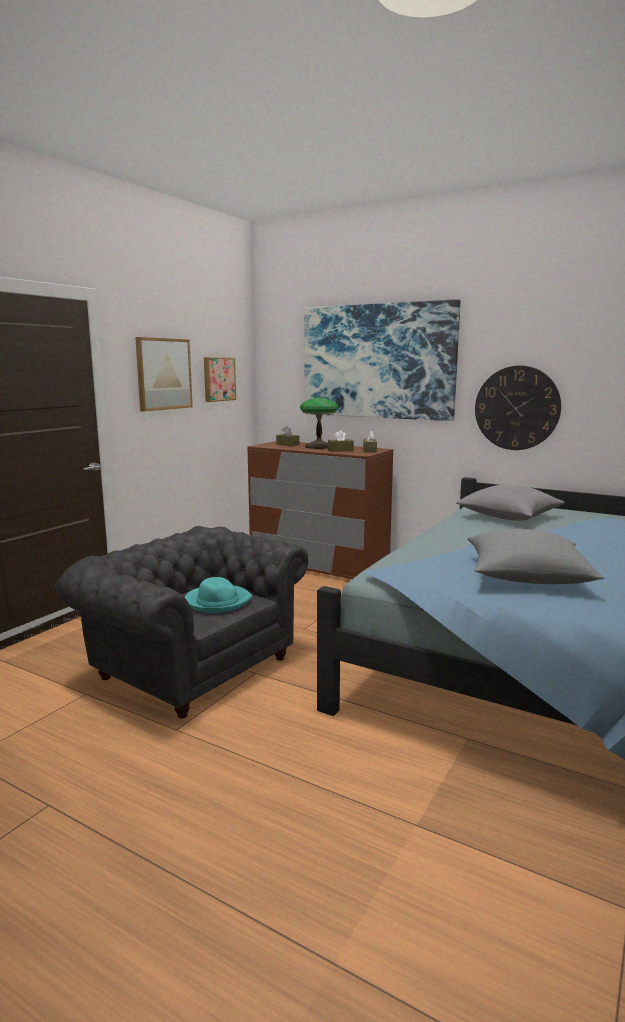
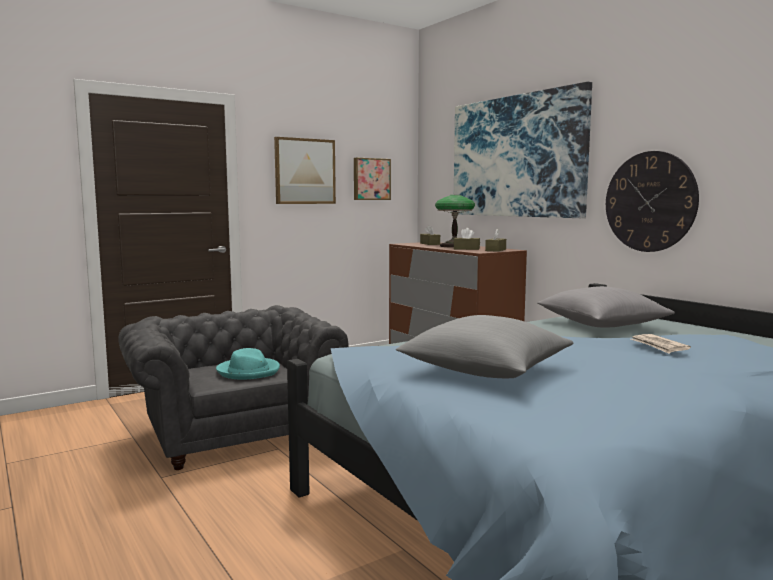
camera: 25 degrees right, 5 degrees down
(588, 534) = (659, 346): none -> newspaper

